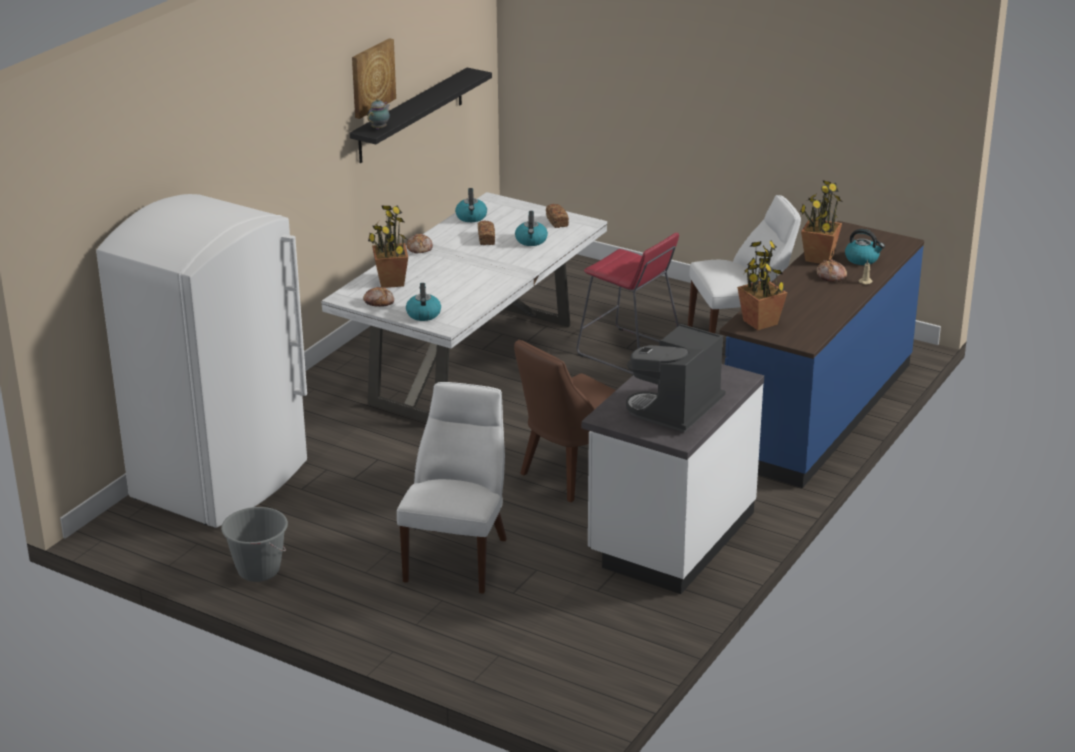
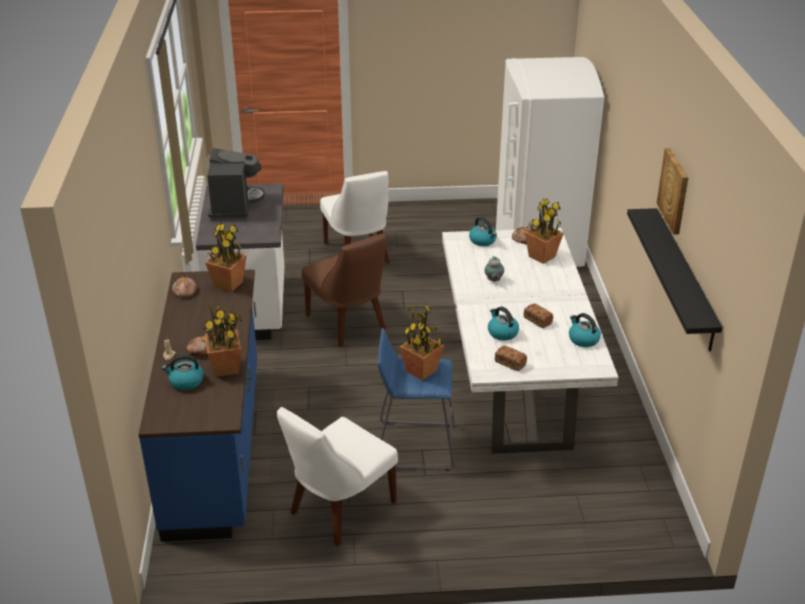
camera: 145 degrees right, 5 degrees up
(258, 570) = (447, 214): grey bucket -> none
(380, 128) = (644, 219): teapot -> teapot (493, 281)
(420, 248) = (570, 292): bread -> bread (184, 291)
(573, 473) = (348, 324): brown chair -> brown chair turned 135 degrees clockwise
(623, 265) = (421, 371): none -> potted plant
(629, 352) = (415, 445): red stool -> blue stool

